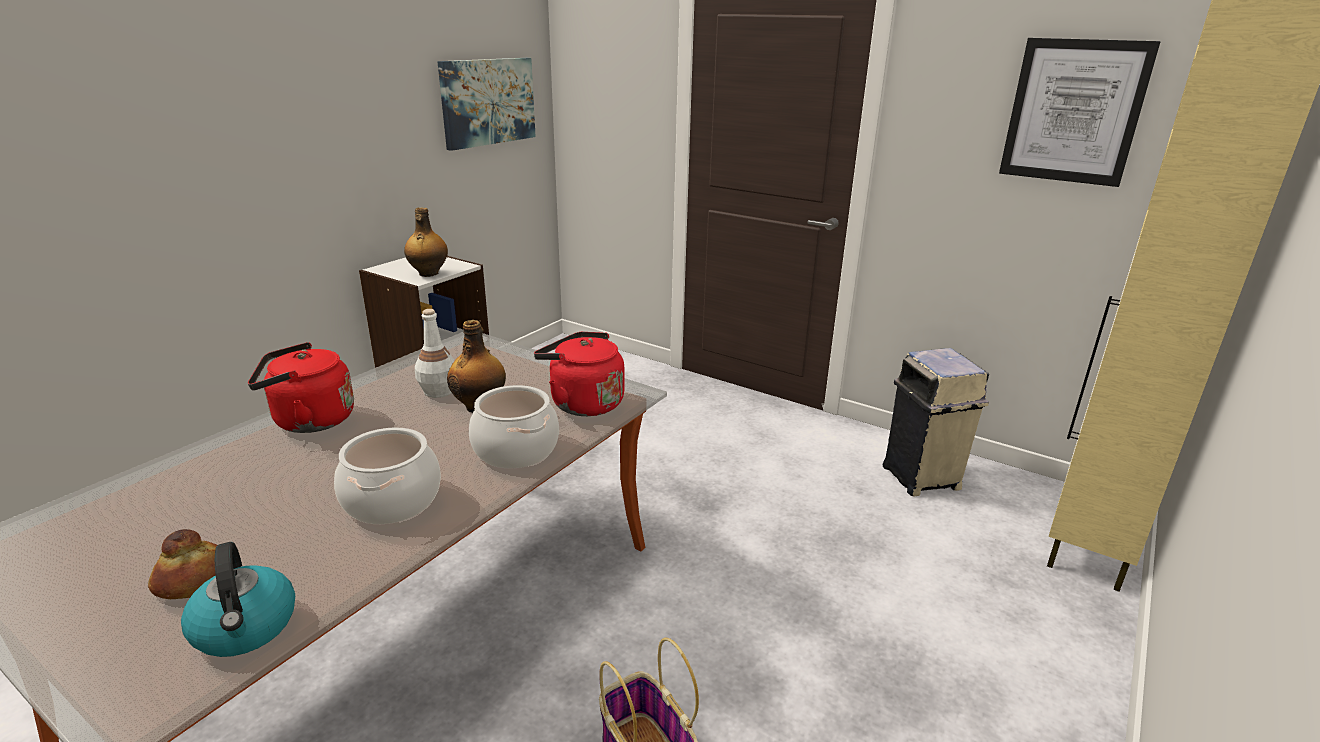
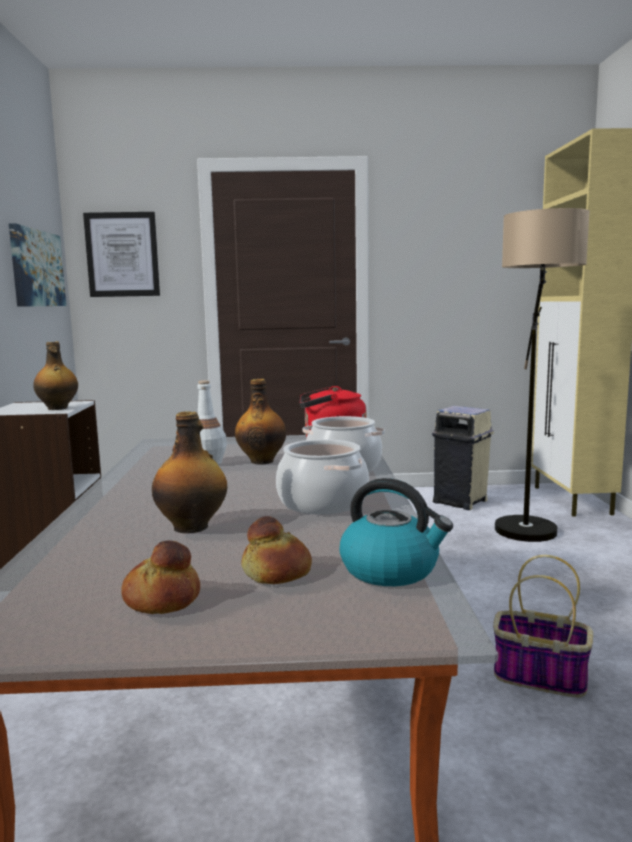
camera: 35 degrees left, 15 degrees down
(92, 569) = (161, 599): none -> bread
(259, 487) = (192, 527): none -> bottle
(309, 421) = (134, 495): red kettle -> none
(920, 575) = (527, 539): none -> floor lamp
(1074, 112) = (485, 248): picture -> picture (122, 255)

